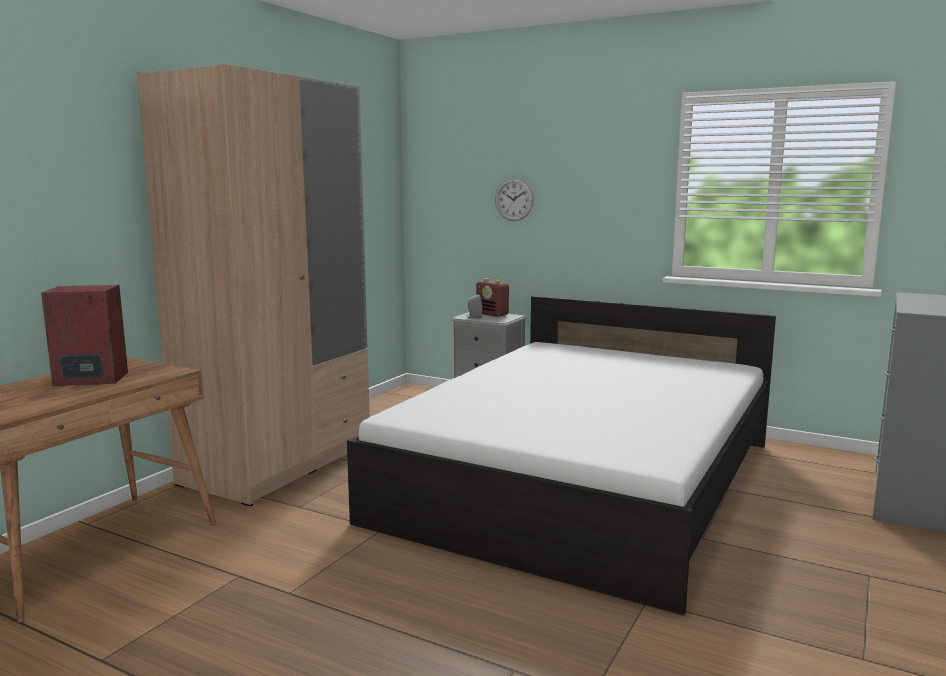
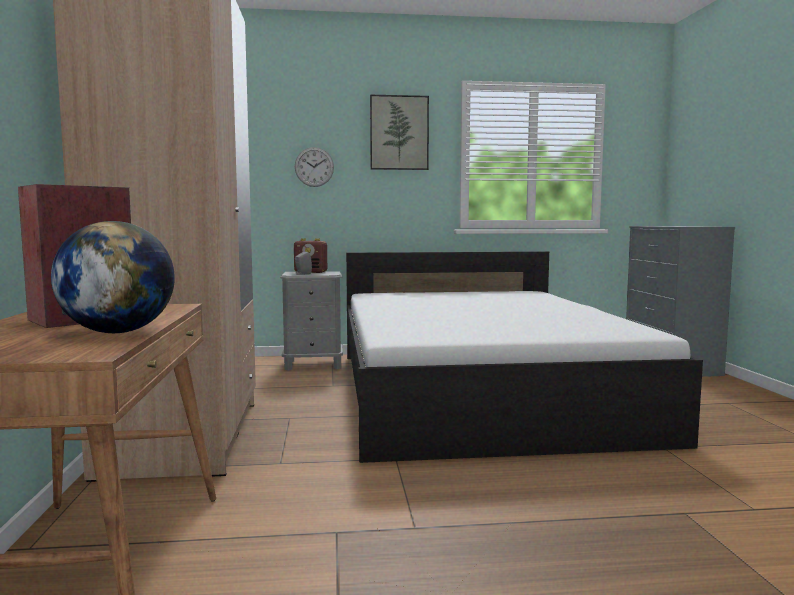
camera: 35 degrees left, 5 degrees down
(64, 399) = (118, 332): none -> globe
(604, 160) = (399, 133): none -> picture

